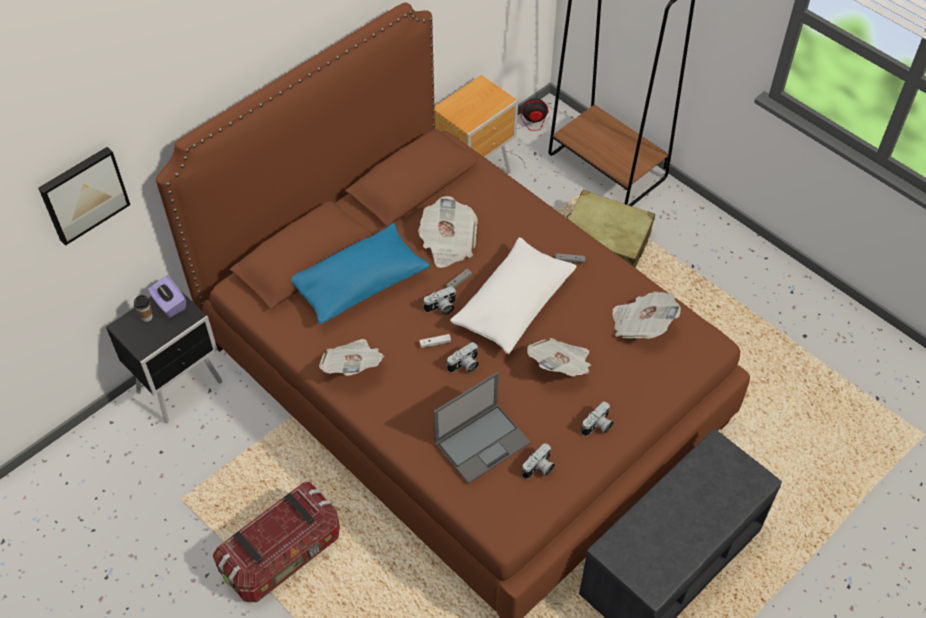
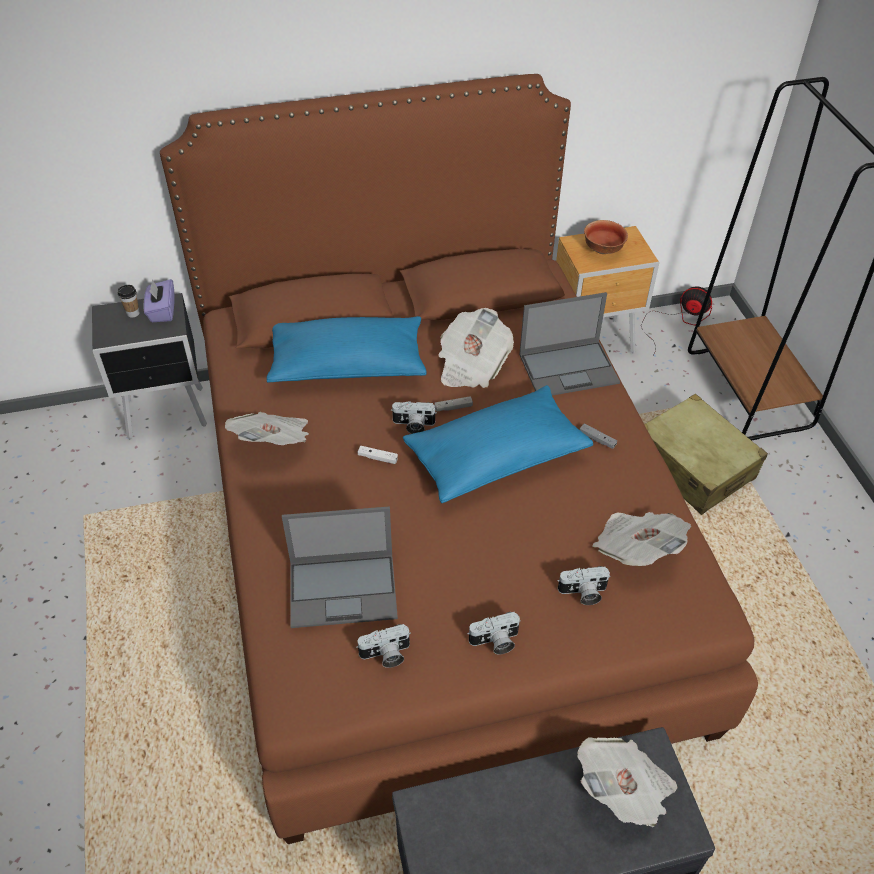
camera: 30 degrees right, 5 degrees down
(83, 194) = (73, 131): picture -> none
(283, 555) = (128, 620): storage box -> none
(465, 366) = (391, 496): camera -> camera (583, 593)
(471, 105) = (603, 249): none -> bowl
(513, 305) = (496, 457): white pillow -> blue pillow
(516, 215) = (569, 368): none -> laptop
(561, 366) = (501, 550): newspaper -> newspaper (624, 790)

